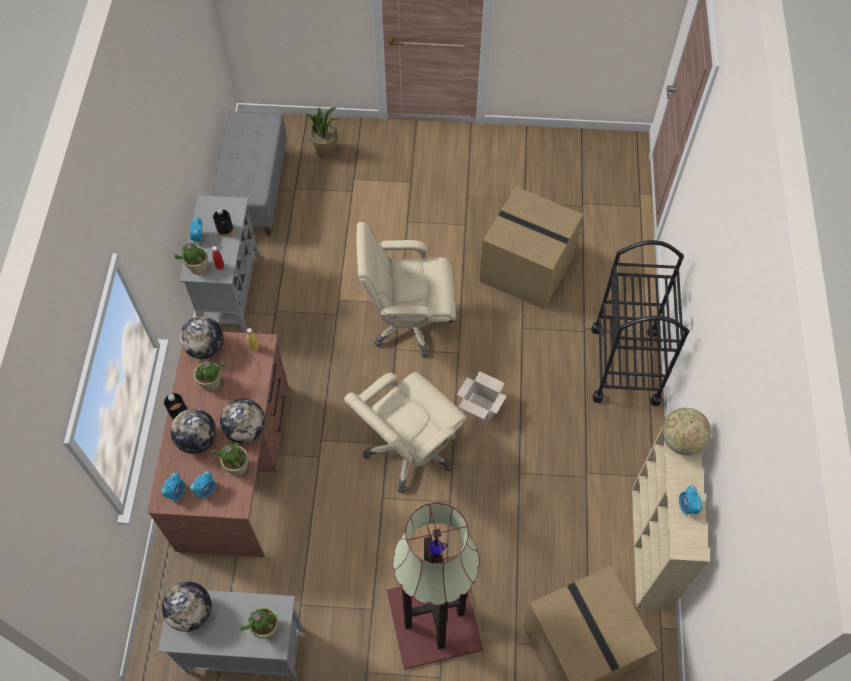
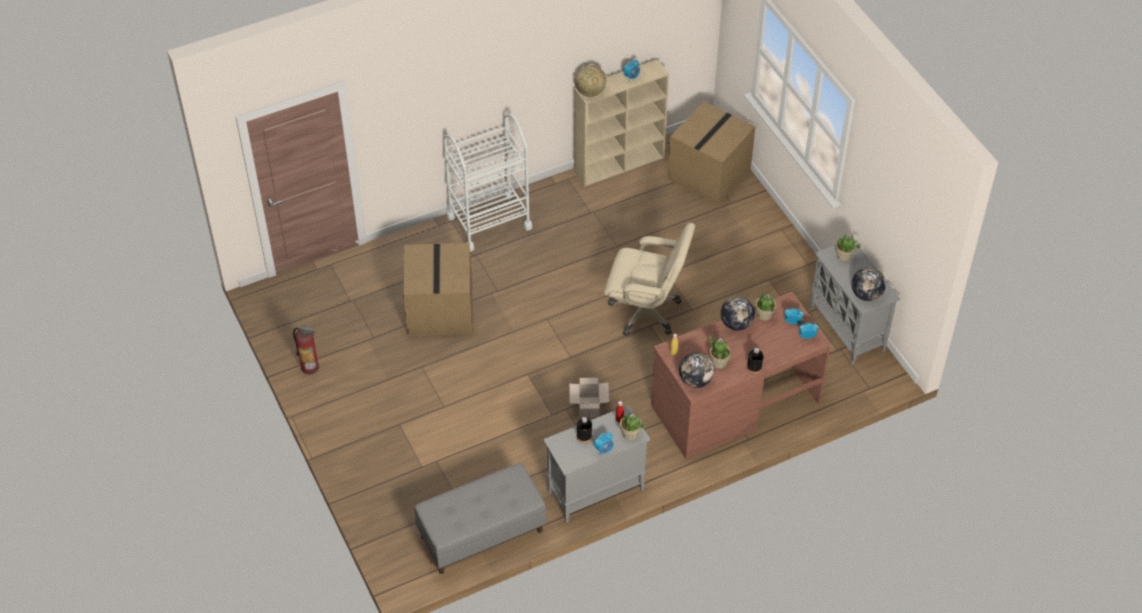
camera: 120 degrees left, 10 degrees down
(197, 440) = (764, 346): globe -> none
(325, 150) = (402, 504): potted plant -> none
(409, 322) = (541, 360): beige office chair -> none
(433, 621) = (751, 246): floor lamp -> none
(481, 407) = (582, 286): cardboard box -> cardboard box (588, 406)
(519, 145) = (310, 367): none -> fire extinguisher
(625, 365) = (489, 222): black cart -> white cart

